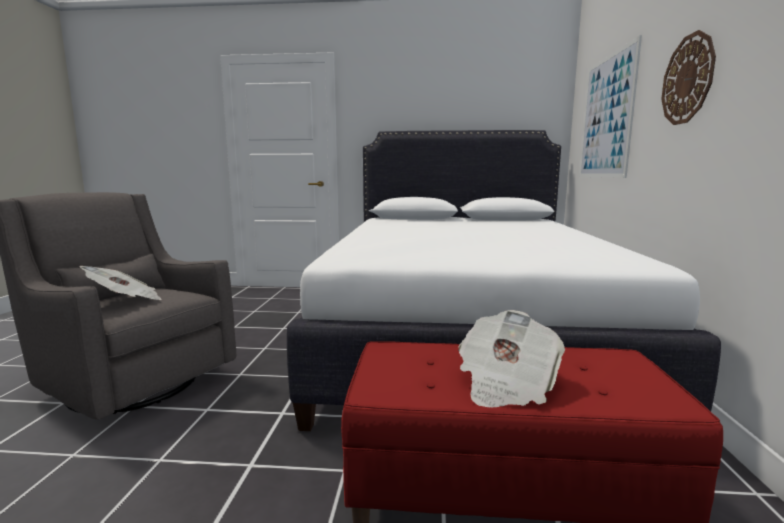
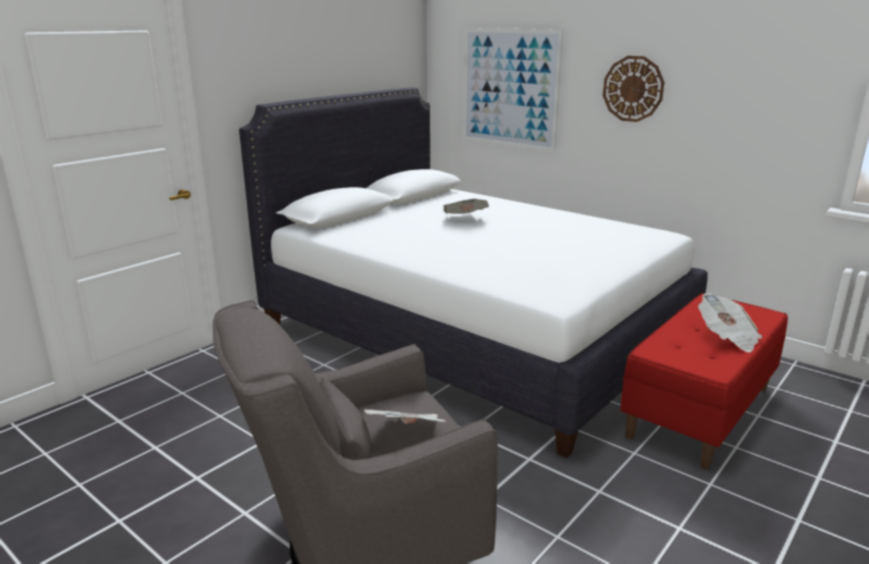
camera: 55 degrees left, 10 degrees up
(483, 228) = (465, 219): none -> newspaper

